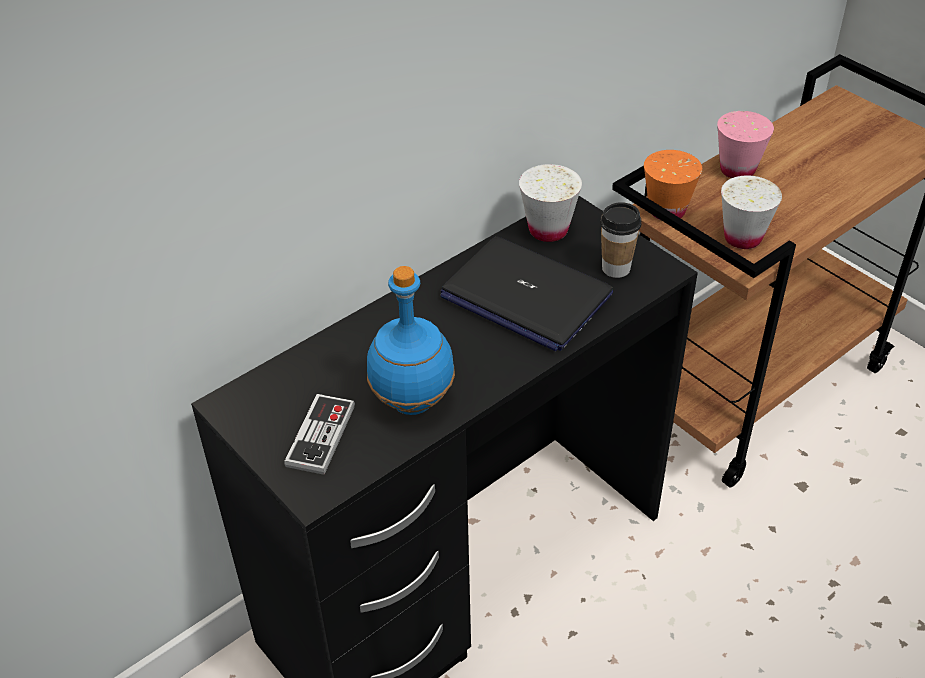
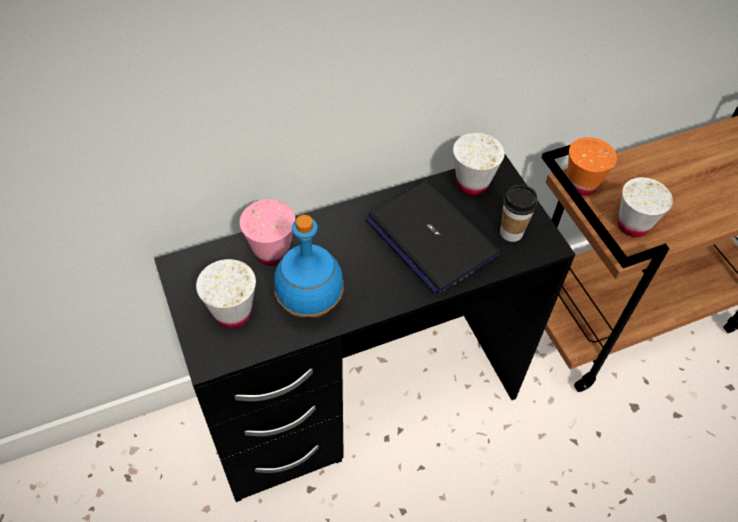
camera: 15 degrees right, 10 degrees up
(321, 436) = (233, 313): game controller -> white cup
(737, 170) = (653, 163): pink cup -> pink cup (272, 252)

